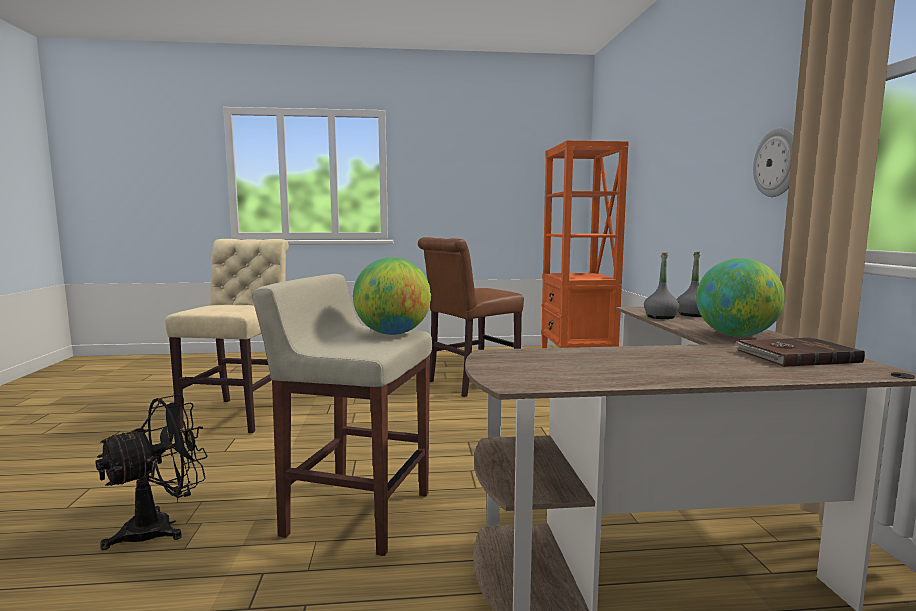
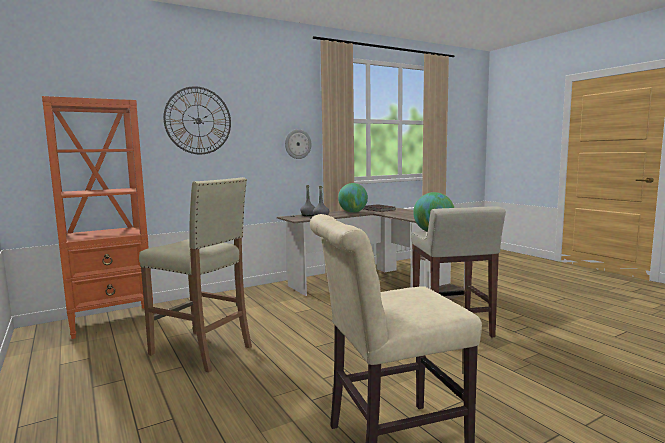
camera: 115 degrees left, 0 degrees up
(161, 527) = (545, 367): black fan -> none
(469, 384) = (202, 351): brown chair -> beige stool
(672, 145) = (198, 120): none -> wall clock

